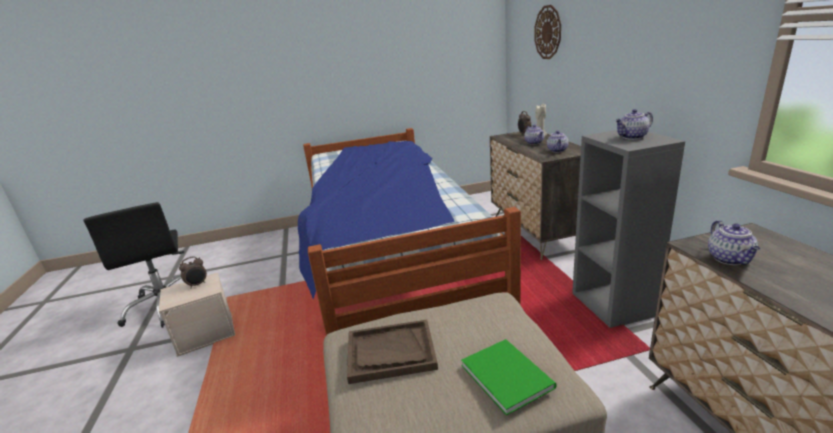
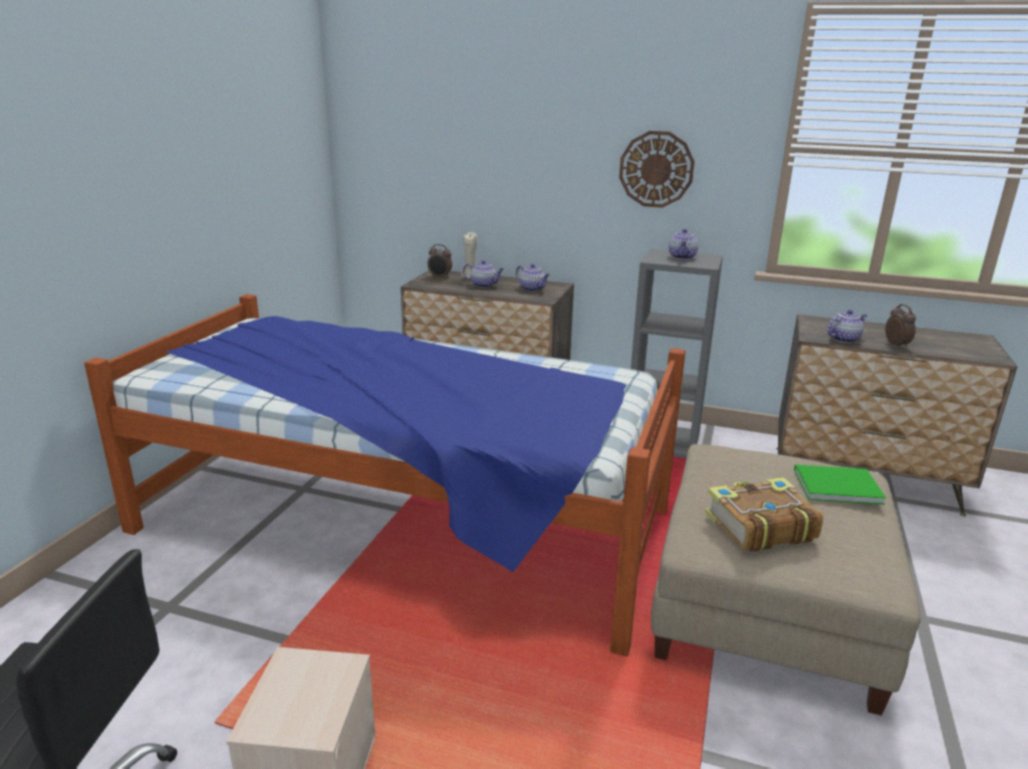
camera: 60 degrees left, 0 degrees up
(197, 284) = (294, 680): alarm clock -> alarm clock (896, 345)
(390, 353) = (758, 527): brown tray -> book
(548, 32) = (450, 135): wall clock -> wall clock (656, 169)
(730, 259) = (844, 339): teapot -> teapot turned 60 degrees counterclockwise

